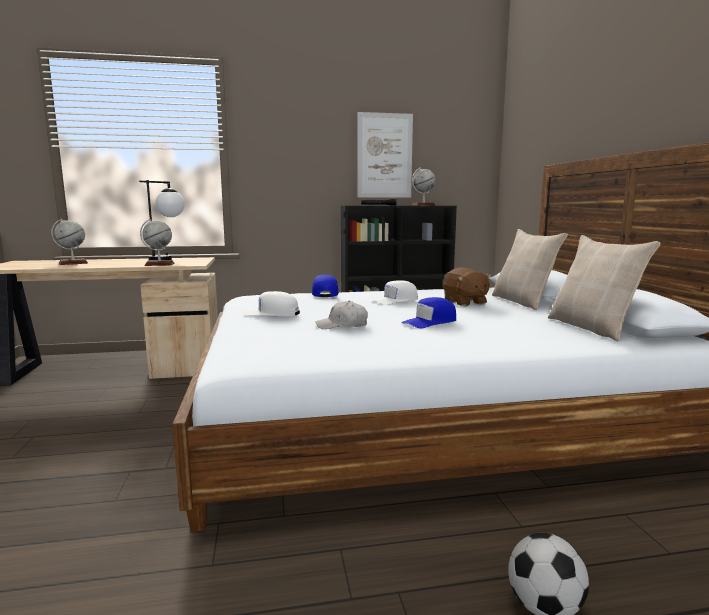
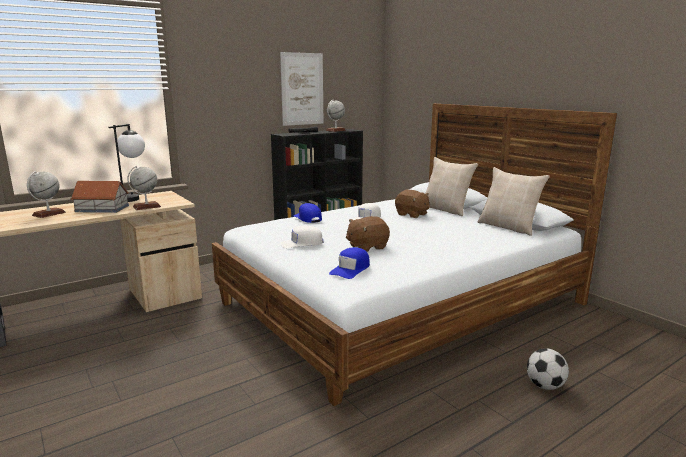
camera: 25 degrees left, 5 degrees up
(121, 263) = (102, 209): none -> toy house
(342, 325) = (367, 247): white cap -> brown plush toy
(430, 322) = (417, 235): blue cap -> blue cap (350, 269)

